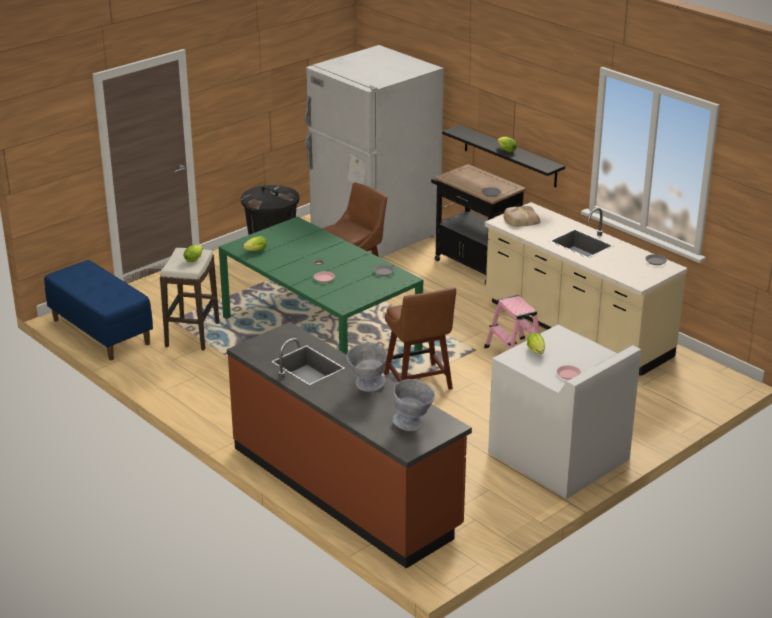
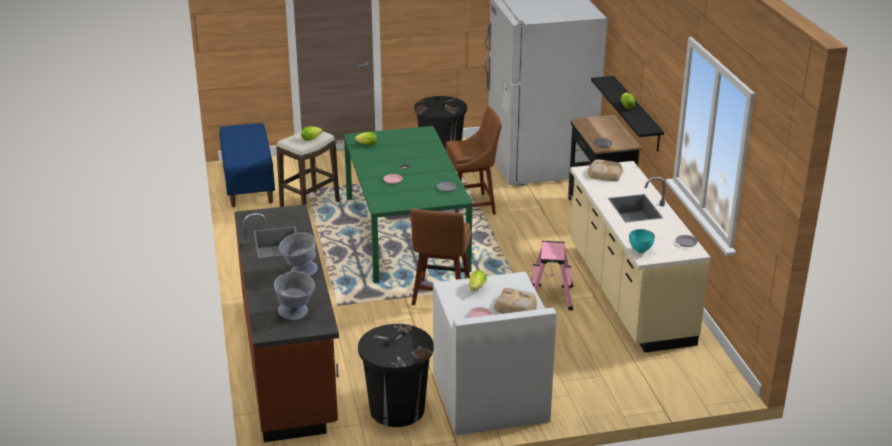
camera: 30 degrees right, 0 degrees up
(492, 495) = (396, 409): none -> black trash can
(587, 356) = (516, 306): none -> bread
(628, 279) = (639, 251): none -> turquoise bowl

